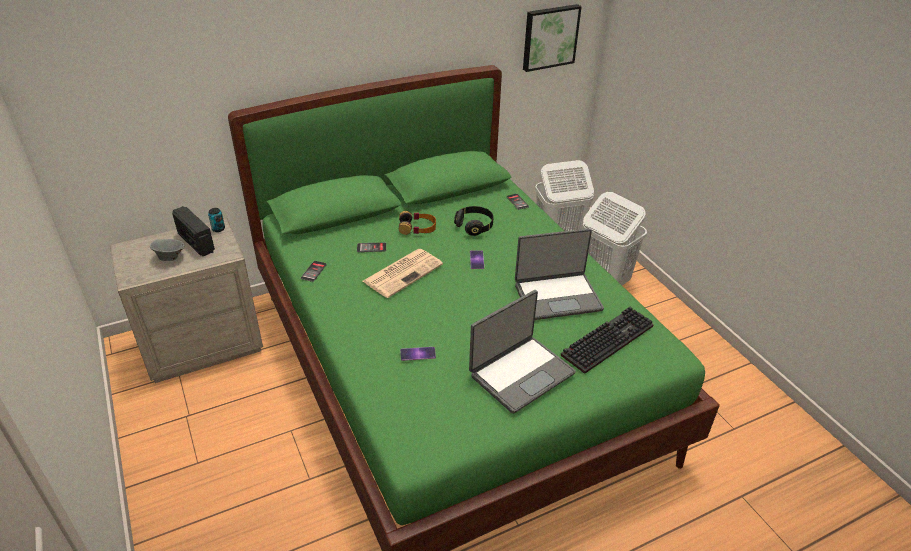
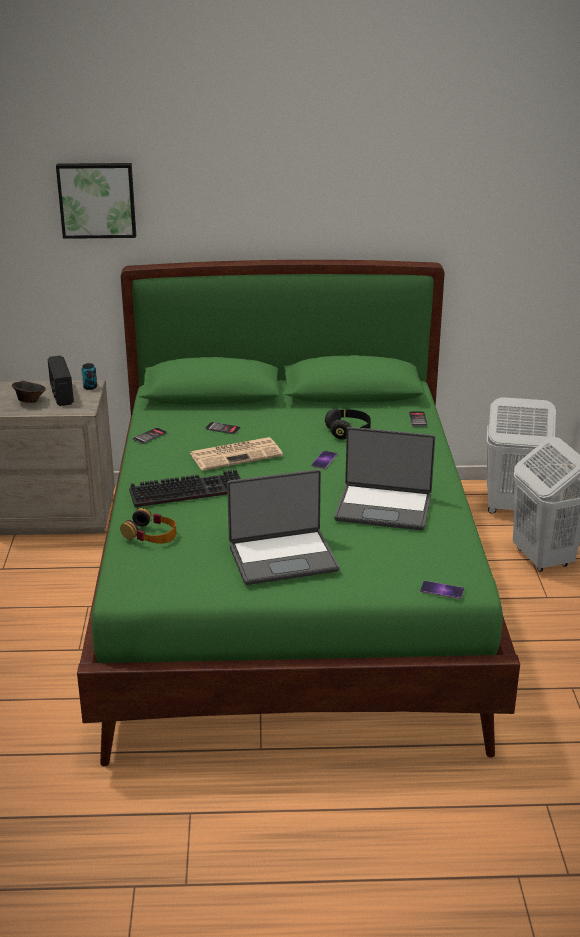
camera: 25 degrees right, 10 degrees down
(170, 257) = (30, 401): grey bowl -> brown bowl
(417, 228) = (285, 421): headphones -> headphones (151, 534)
(418, 354) = (193, 518): phone -> phone (442, 590)
(549, 37) = (520, 240): picture -> picture (97, 199)
(607, 339) = (404, 553): keyboard -> keyboard (189, 490)

